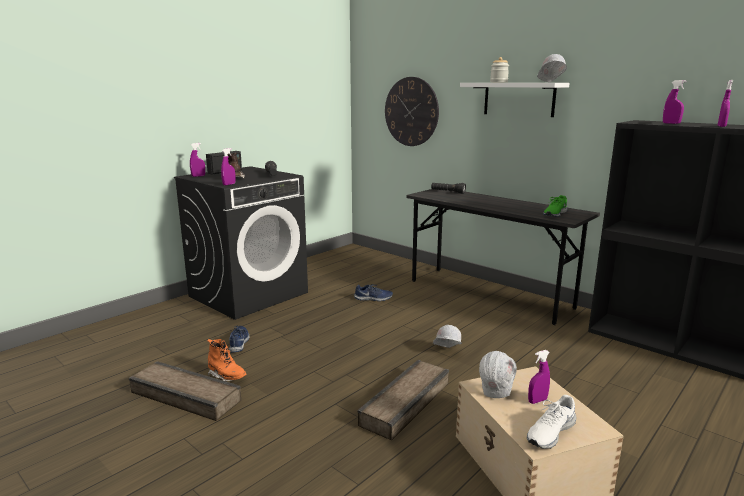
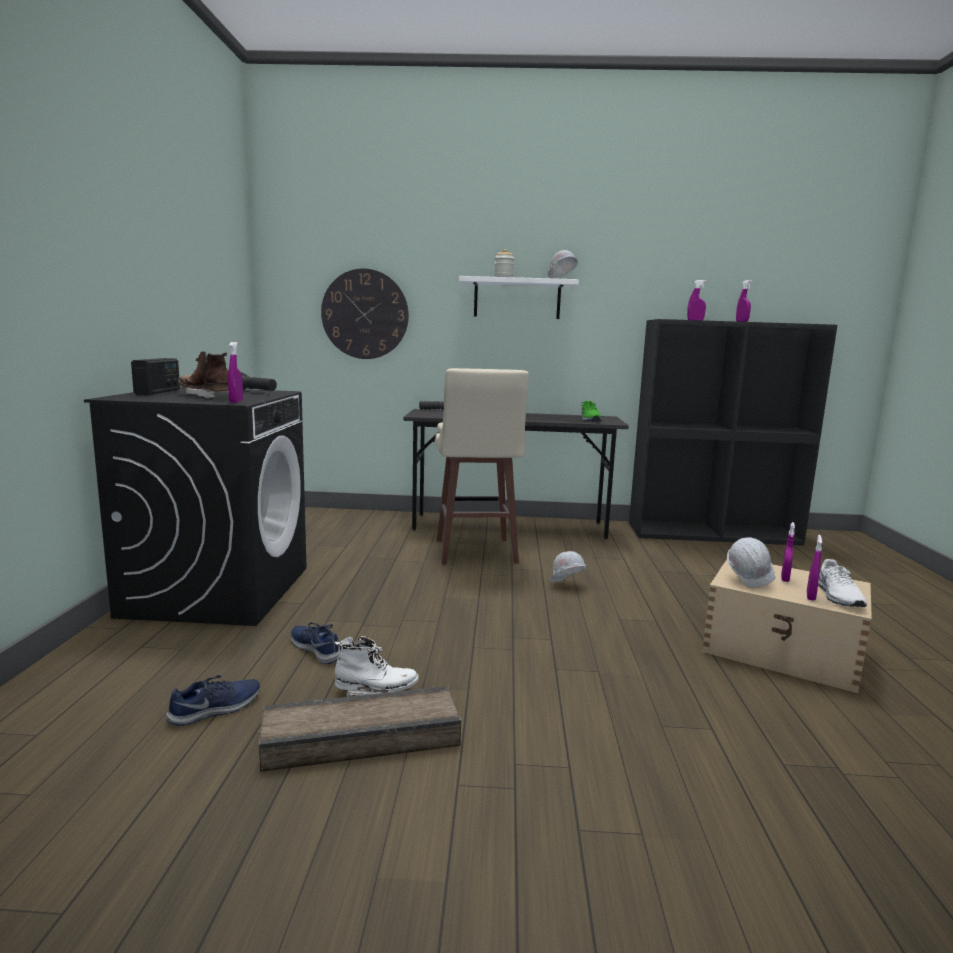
camera: 40 degrees left, 5 degrees down
(198, 176) = (133, 397): purple spray bottle -> purple spray bottle (810, 596)
(227, 376) = (376, 692): orange boot -> white boot
(373, 298) = (401, 556): blue shoe -> blue shoe (216, 709)
(407, 403) = (617, 641): crate -> none
(426, 308) = (475, 552): none -> beige stool

